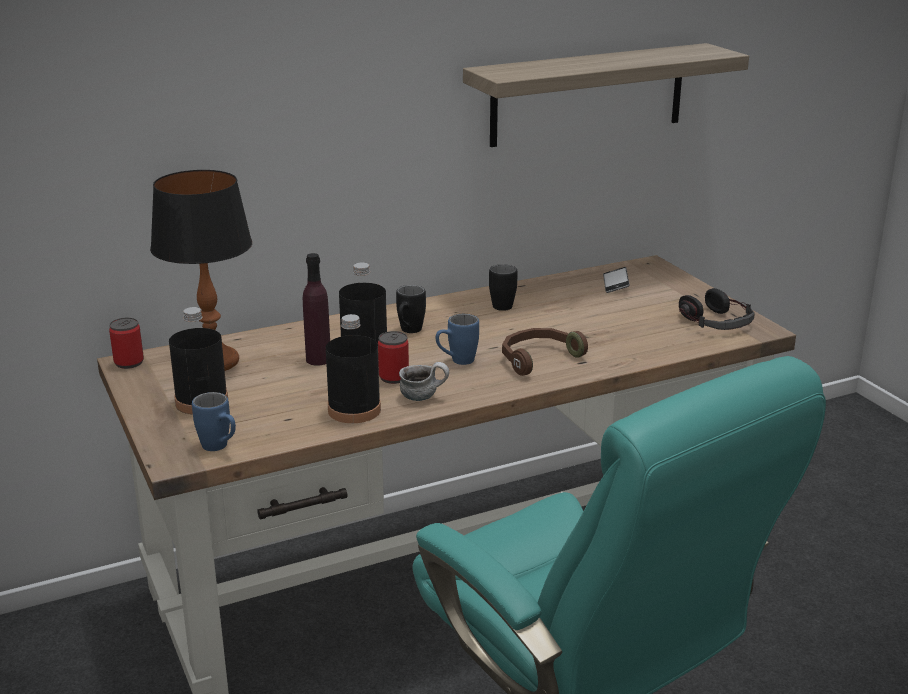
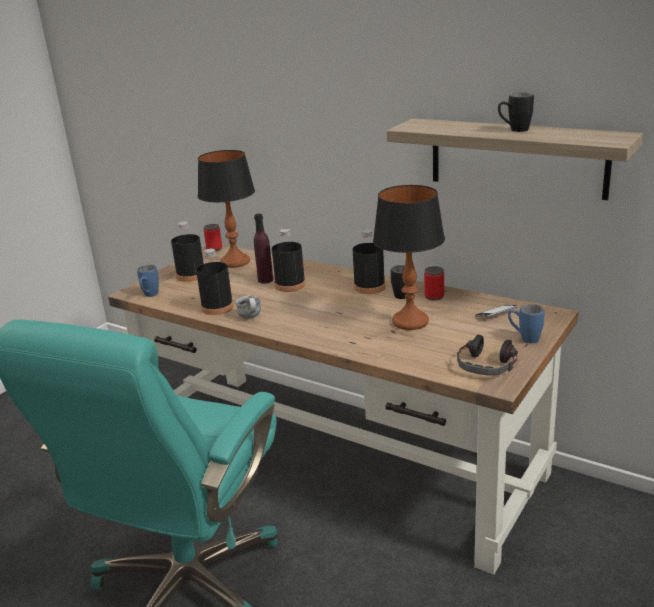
camera: 60 degrees right, 0 degrees up
(394, 377) = (266, 303): can -> can (434, 296)
(408, 332) = (328, 286): black mug -> black mug (514, 130)
(451, 313) = (369, 287): none -> black bottle
(456, 361) = (306, 310): blue mug -> blue mug (524, 338)
(537, 358) = (340, 328): brown headphones -> none
(573, 322) = (410, 321): none -> table lamp

